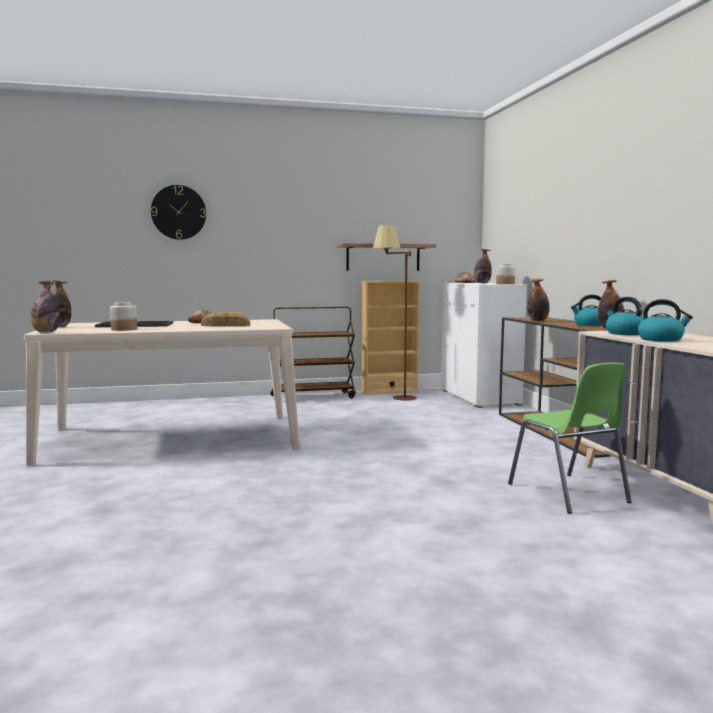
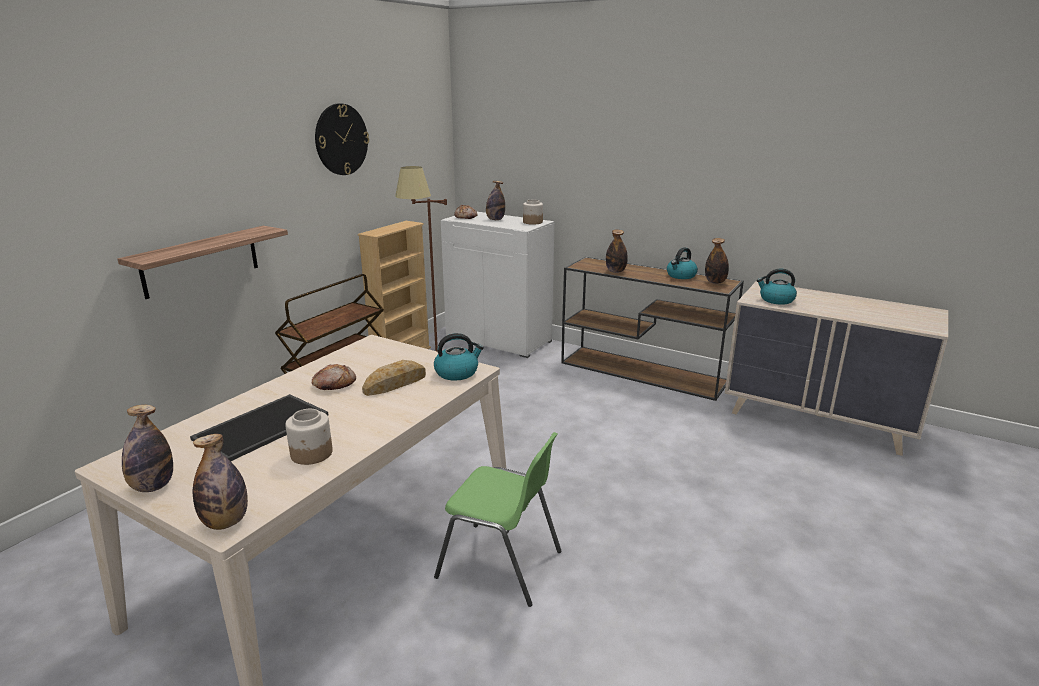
camera: 45 degrees left, 15 degrees up
(178, 212) = (104, 178): wall clock -> wall clock (341, 139)
(383, 257) = (374, 198): shelf -> shelf (201, 261)
(568, 494) = (782, 453): green chair -> green chair (501, 565)
(661, 339) = (831, 310): kettle -> kettle (457, 372)

